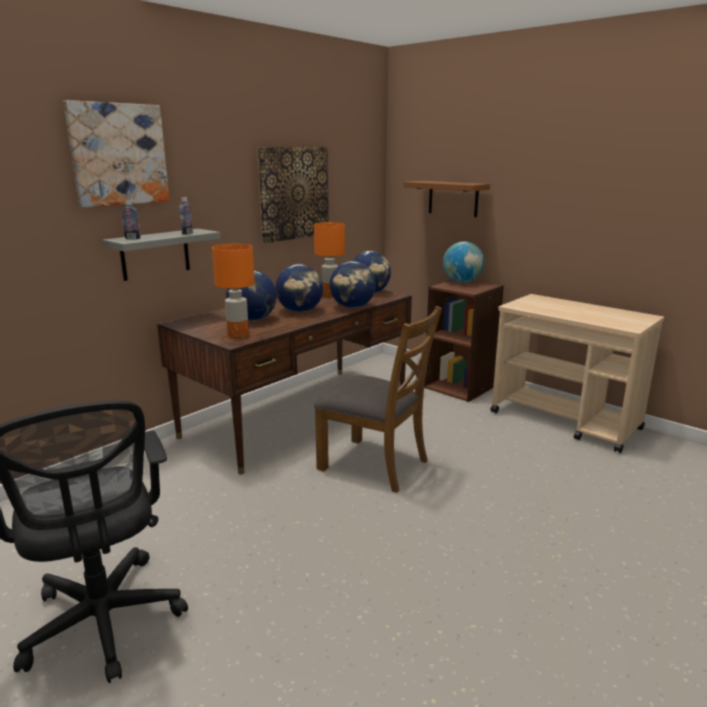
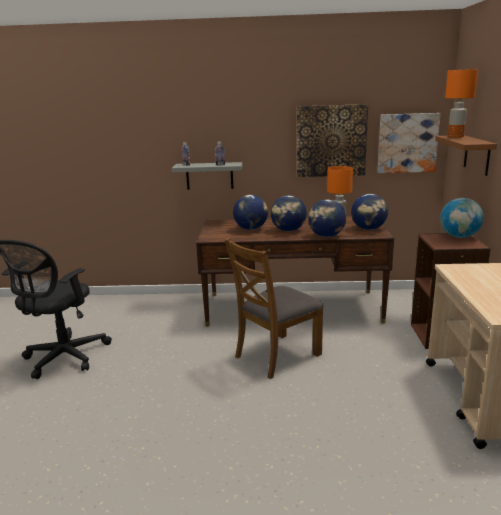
camera: 50 degrees right, 0 degrees up
(118, 154) = (189, 114): picture -> picture (407, 143)
(237, 335) = (219, 236): orange table lamp -> orange table lamp (455, 137)
(375, 464) = (276, 355): brown chair -> brown chair turned 60 degrees clockwise

